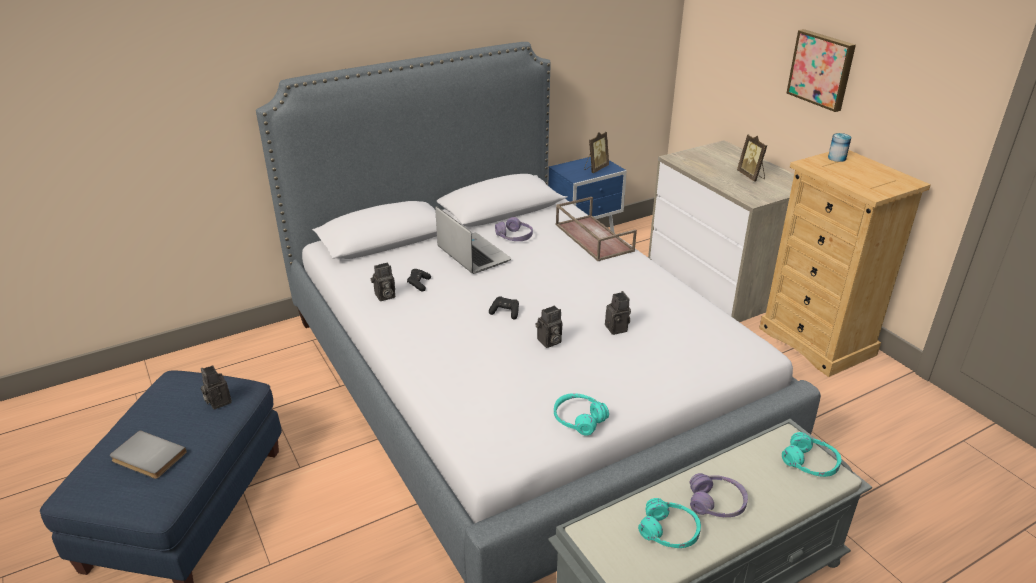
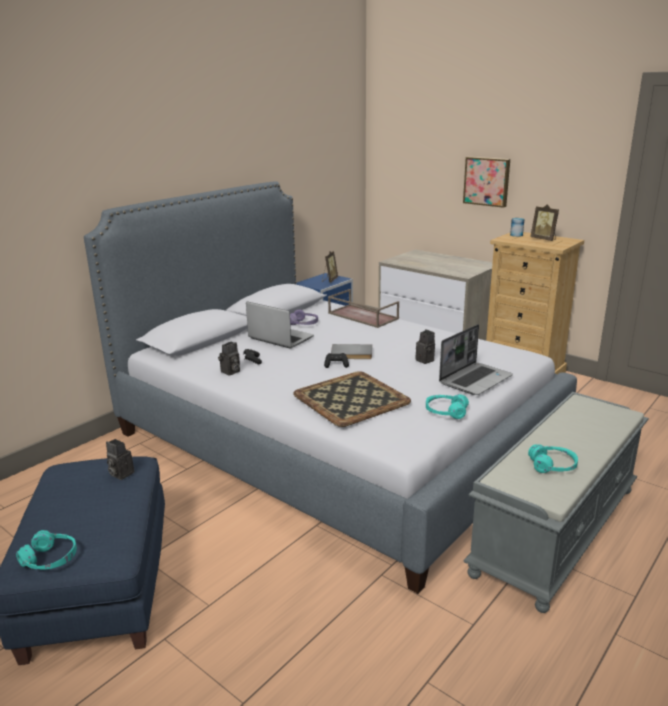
camera: 20 degrees left, 10 degrees down
(147, 458) = (82, 525): grey book -> grey book (351, 354)
(483, 370) = (351, 398): none -> tray
(549, 342) = (384, 375): camera -> none
(655, 376) = (475, 379): none -> laptop
(716, 503) = (568, 444): purple headphones -> none
(751, 176) = (451, 264): picture frame -> picture frame (544, 239)
(810, 463) = (606, 411): turquoise headphones -> turquoise headphones (50, 559)

